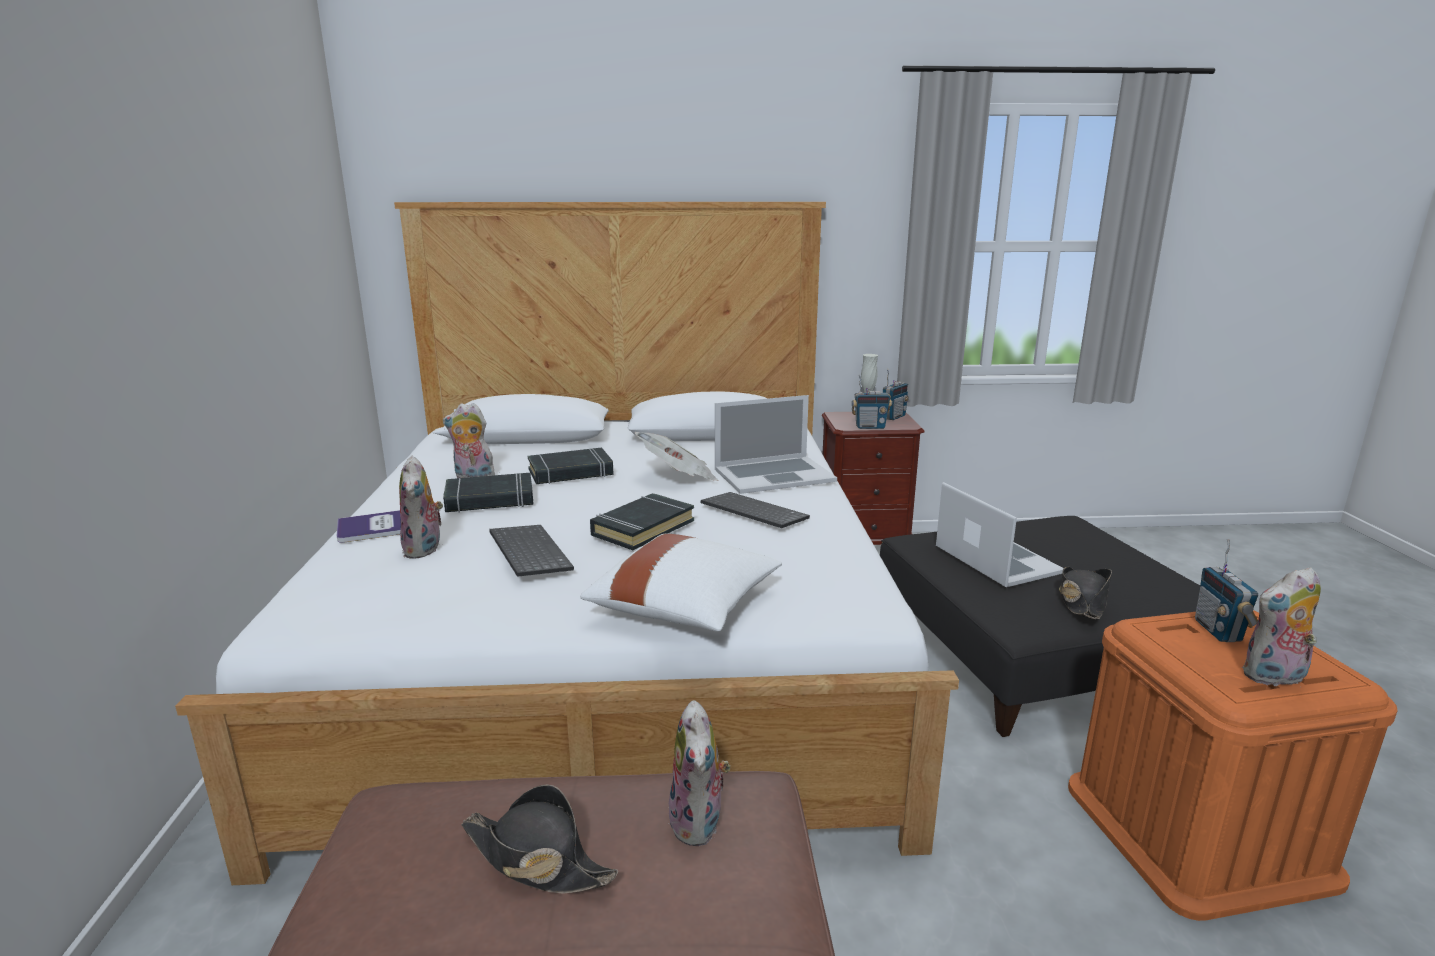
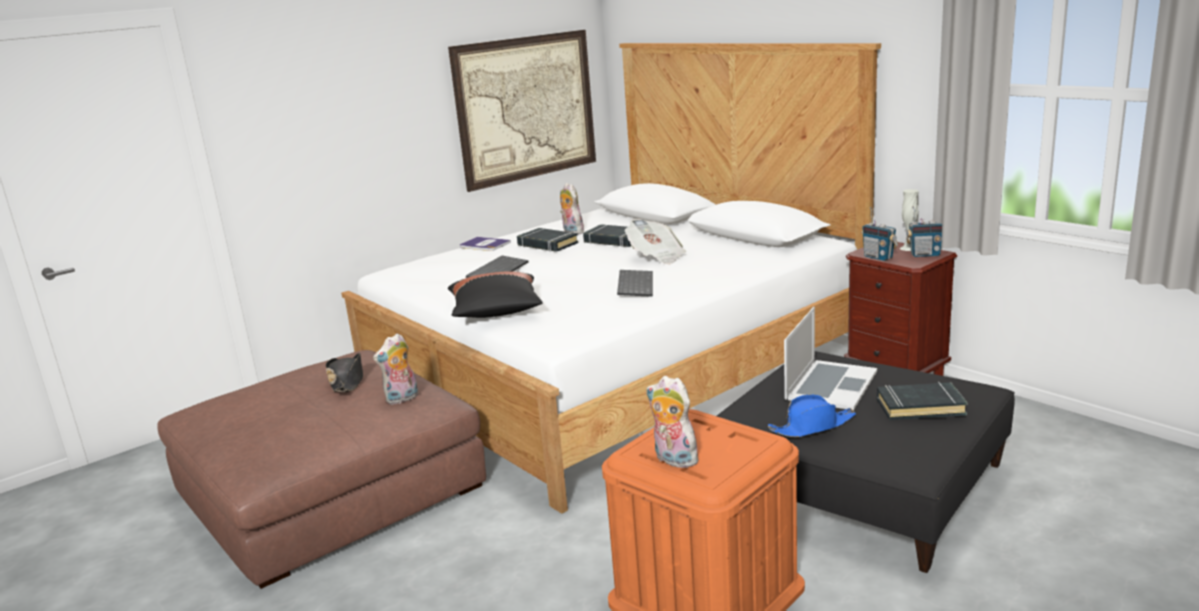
camera: 55 degrees right, 0 degrees up
(296, 298) = (526, 108): none -> picture
(425, 550) = (474, 259): plush toy -> none
(642, 528) = (568, 276): black book -> black book (920, 407)
(686, 607) = (496, 312): white pillow -> black pillow
(774, 475) = (709, 270): laptop -> none
(1082, 601) = (812, 426): black hat -> blue hat
(1218, 631) = (720, 435): radio -> none

